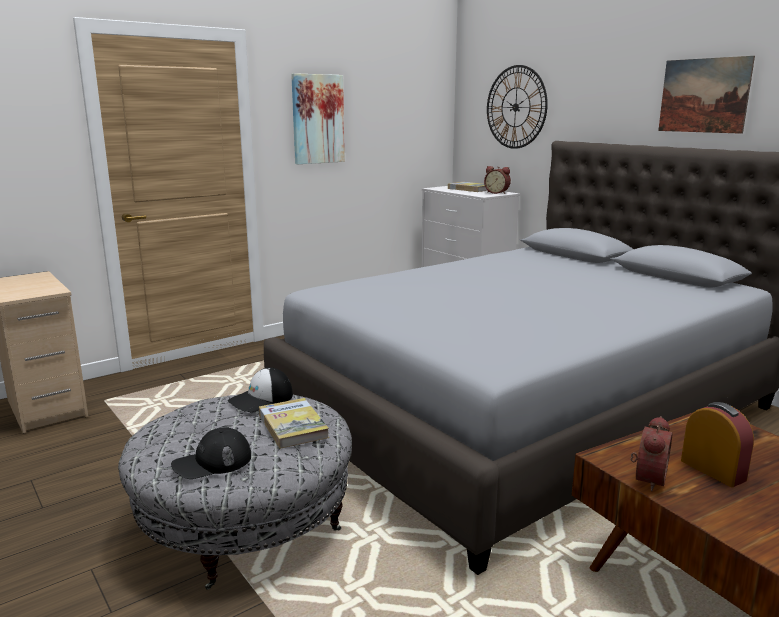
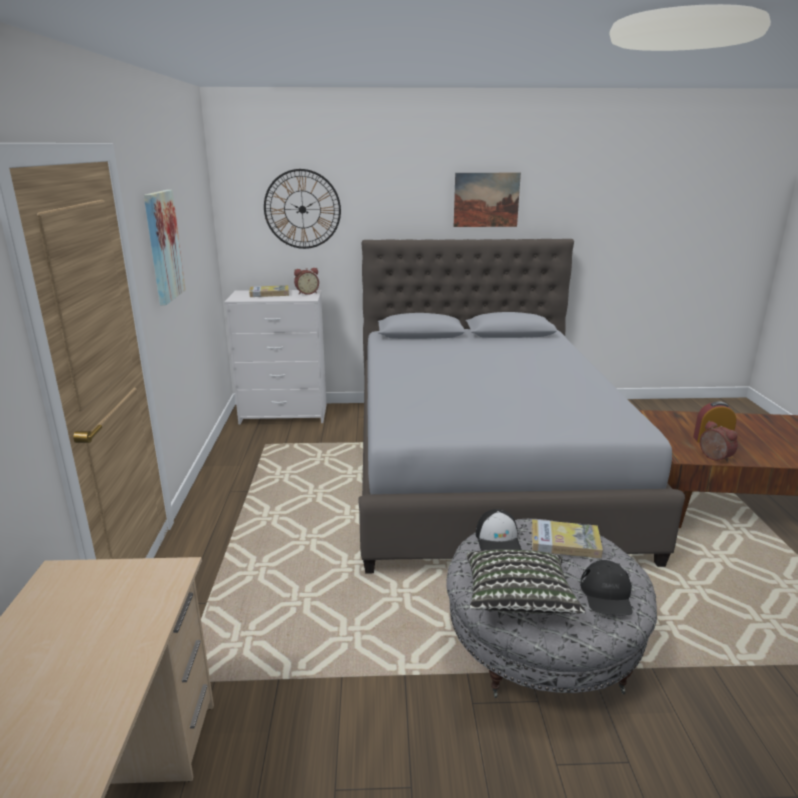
camera: 55 degrees left, 5 degrees up
(174, 426) = (518, 600): none -> pillow

